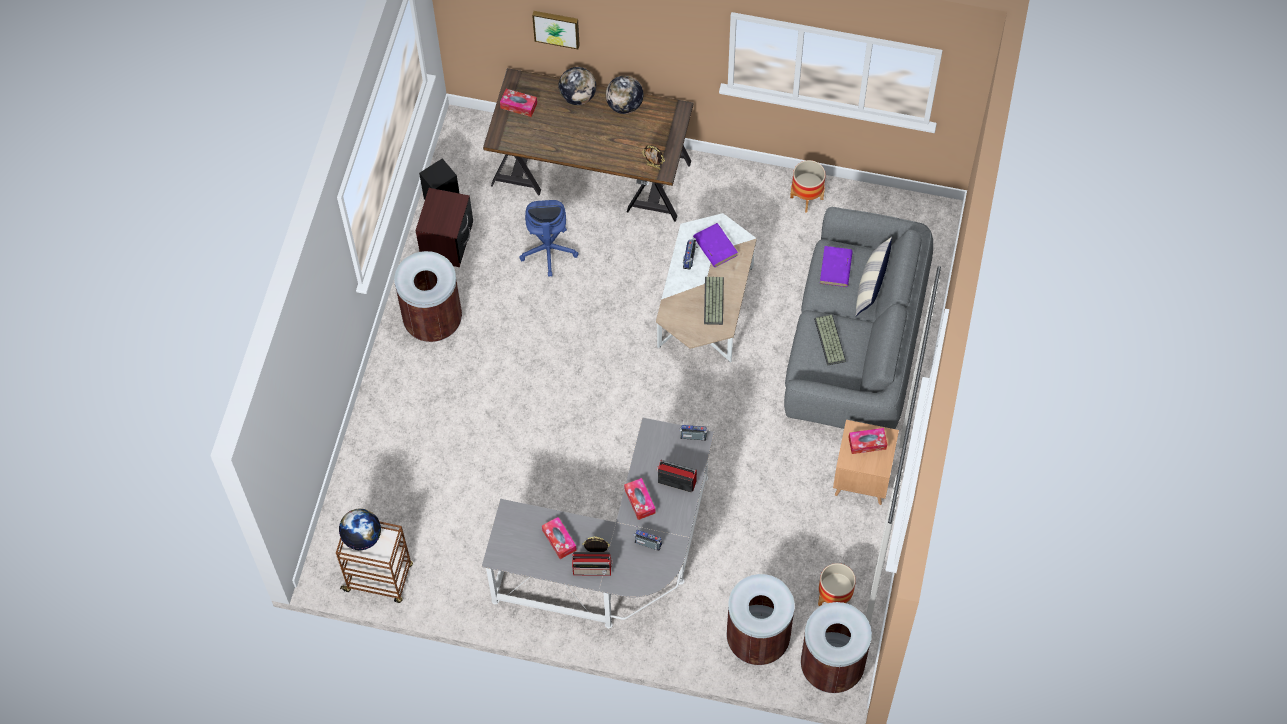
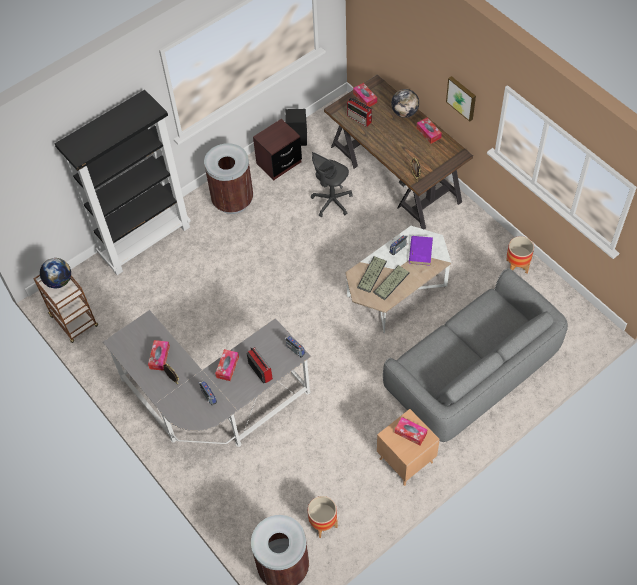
camera: 40 degrees right, 5 degrees down
(374, 433) = (145, 241): none -> black bookcase
(548, 251) = (332, 202): blue office chair -> grey office chair
(556, 27) = (406, 52): picture -> picture (462, 97)
(593, 569) = (162, 389): radio -> radio (360, 119)
(624, 105) = (428, 133): globe -> tissue box
(758, 639) = (253, 514): brown trash can -> none
(831, 340) = (443, 353): keyboard -> keyboard (372, 275)
(835, 268) = (485, 311): purple book -> none
(871, 285) = (501, 336): pillow -> none

